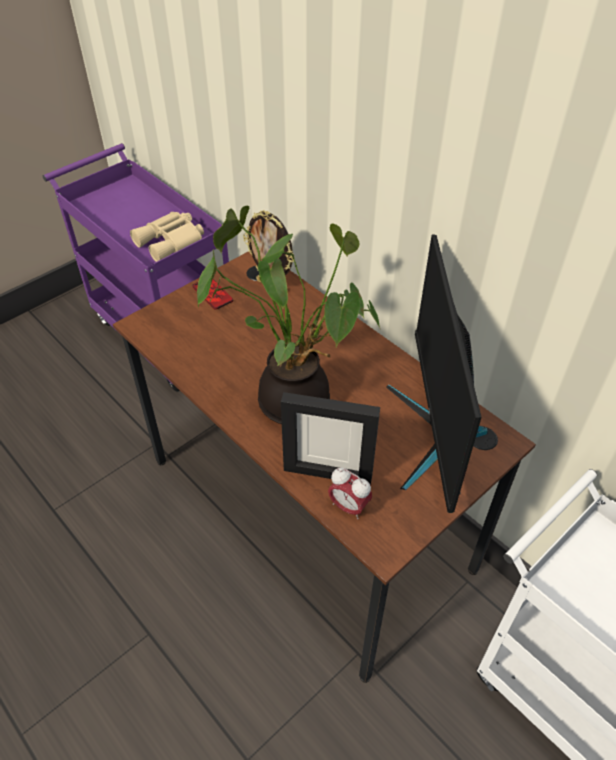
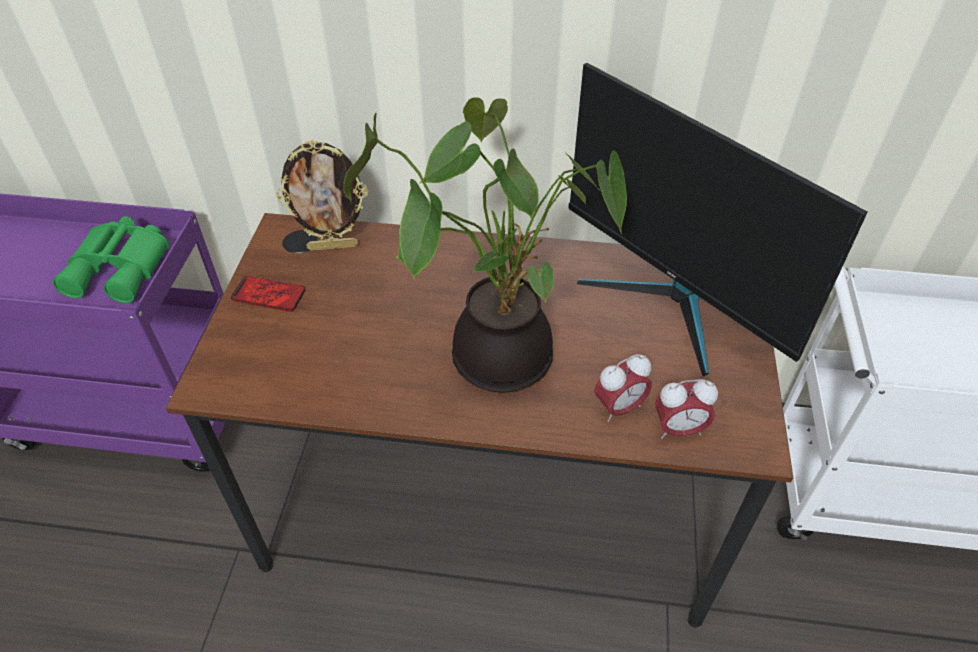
camera: 40 degrees left, 0 degrees up
(172, 242) = (122, 268): beige binoculars -> green binoculars
(328, 471) = (619, 408): picture frame -> alarm clock

